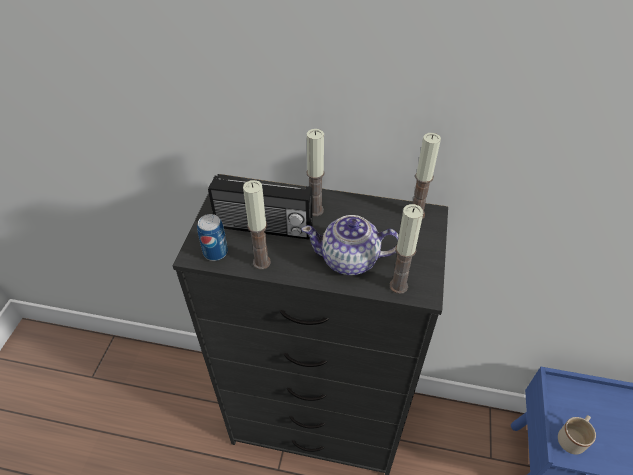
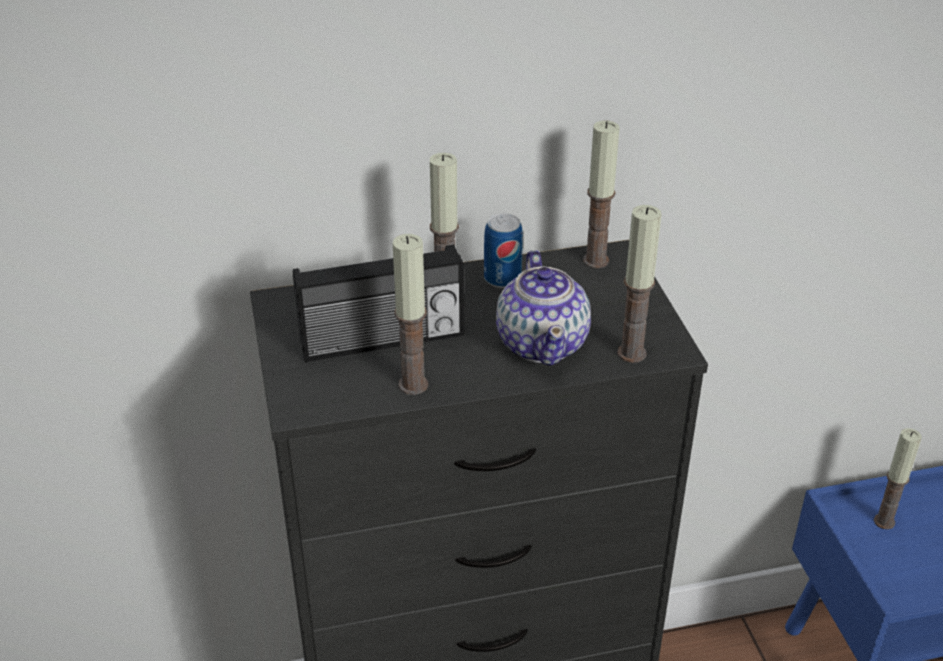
camera: 25 degrees left, 10 degrees down
(215, 252) = (330, 394): can -> can (502, 279)
(350, 260) = (543, 343): teapot -> teapot turned 75 degrees counterclockwise
(572, 438) = (898, 572): beige mug -> none
(580, 403) = (884, 521): none -> candle

